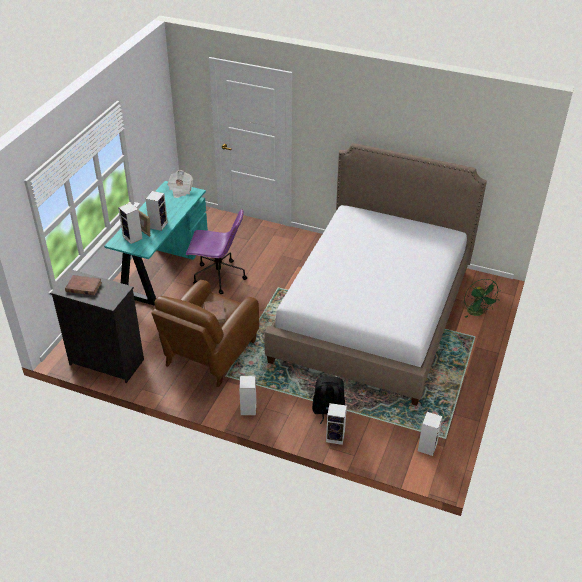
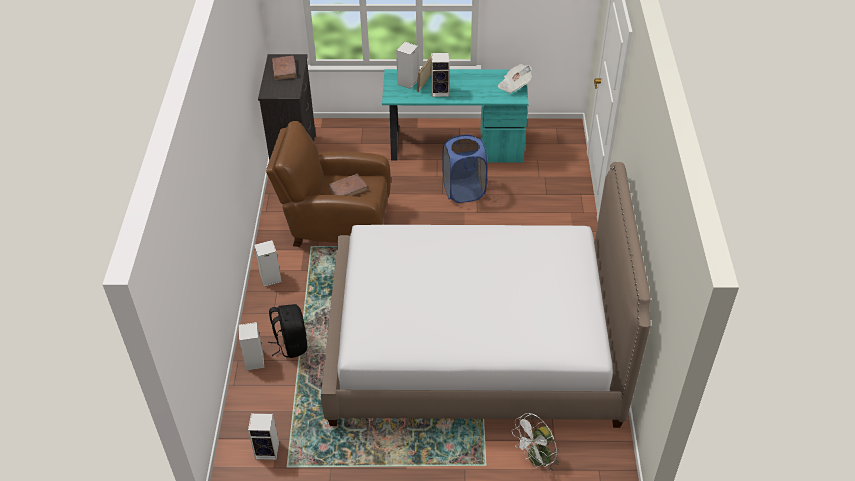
camera: 70 degrees right, 5 degrees up
(218, 277) = (463, 191): purple office chair -> blue laundry basket
(477, 313) = (536, 459): green fan -> white fan

